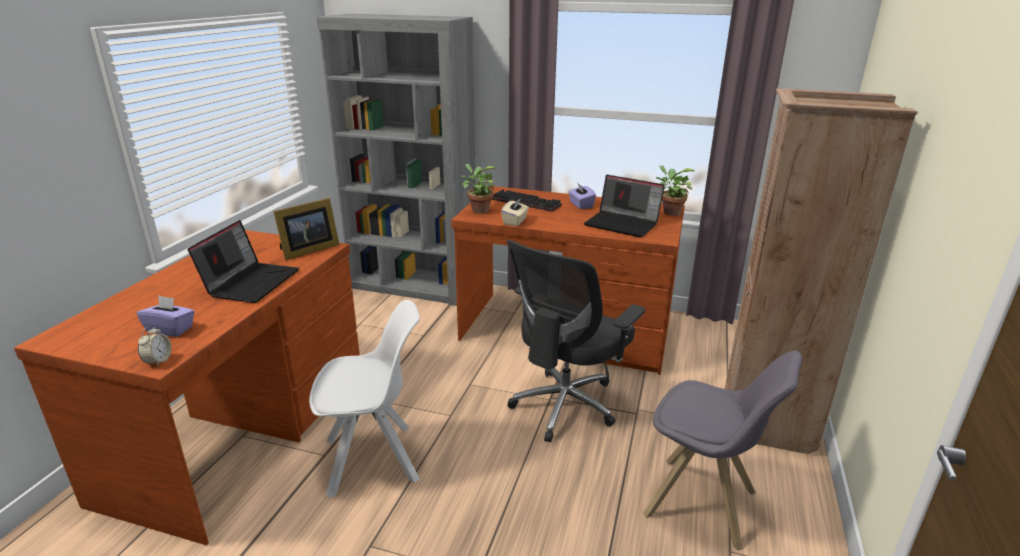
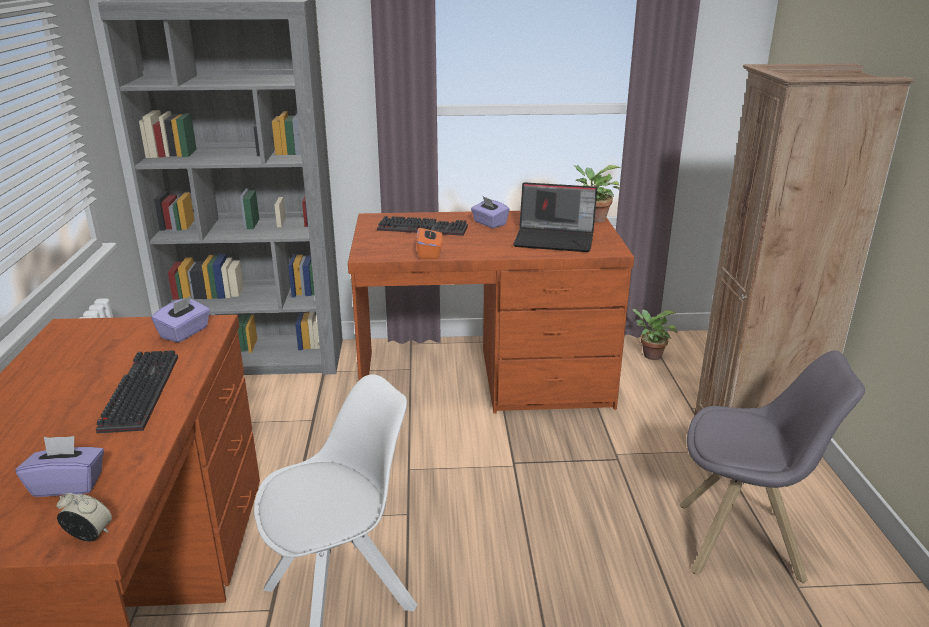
camera: 20 degrees left, 0 degrees up
(158, 361) = (89, 536): alarm clock -> alarm clock turned 60 degrees counterclockwise
(251, 282) = (138, 391): laptop -> keyboard
(307, 250) = (185, 333): picture frame -> purple tissue box
(478, 210) = (372, 246): potted plant -> potted plant (649, 355)
(515, 221) = (430, 254): beige tissue box -> orange tissue box
(565, 404) = (534, 467): office chair -> none

